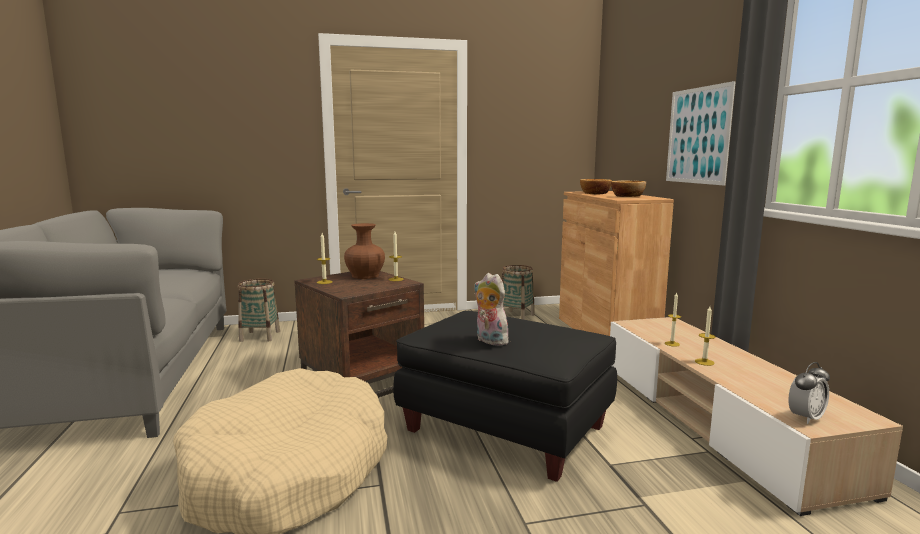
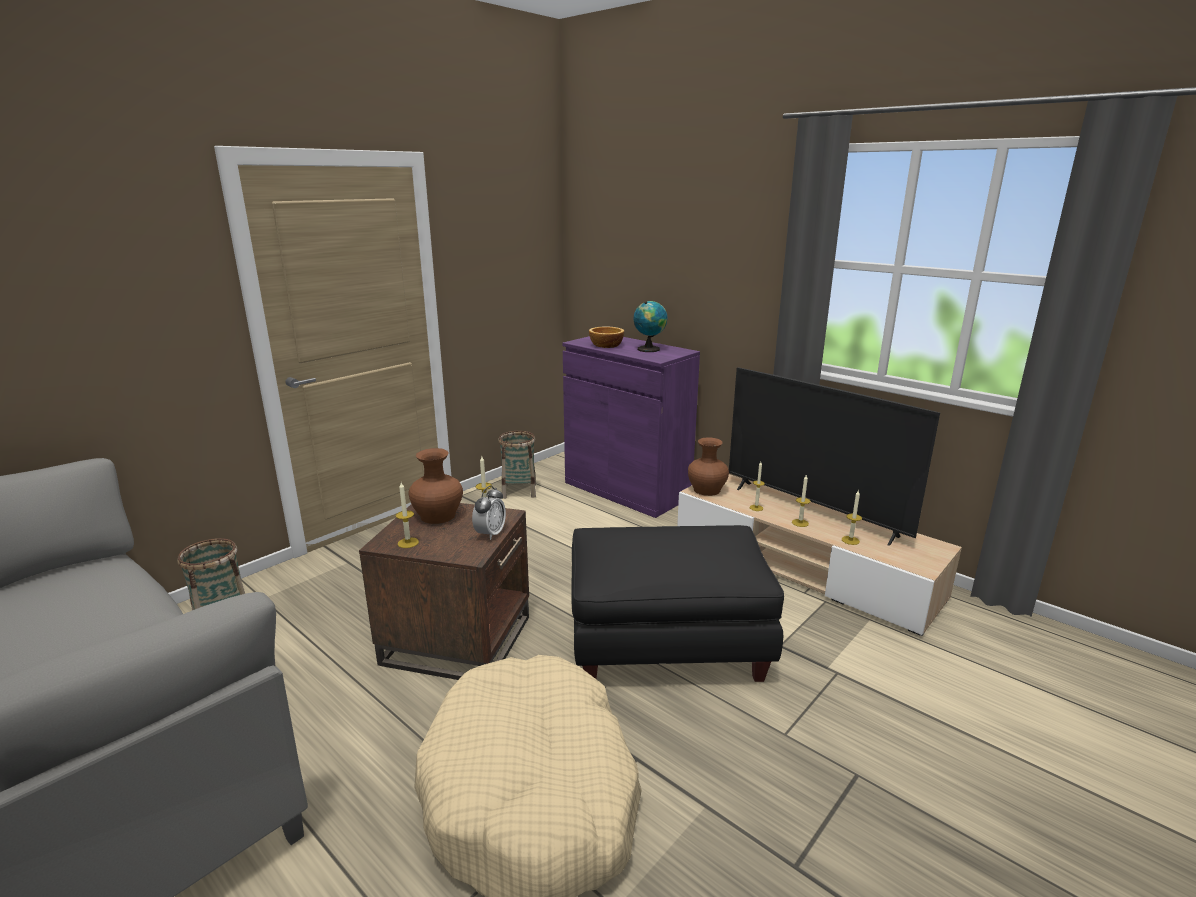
camera: 35 degrees left, 10 degrees up
(489, 341) = (678, 572): plush toy -> none
(606, 332) = (627, 490): brown cabinet -> purple cabinet
(627, 196) = (649, 349): bowl -> globe
(640, 324) = (706, 489): none -> brown vase
(698, 135) = (725, 288): picture -> none
(734, 358) = (813, 511): none -> television
(745, 385) = (850, 540): none -> candle
(805, 418) = (914, 561): alarm clock -> alarm clock (490, 534)

